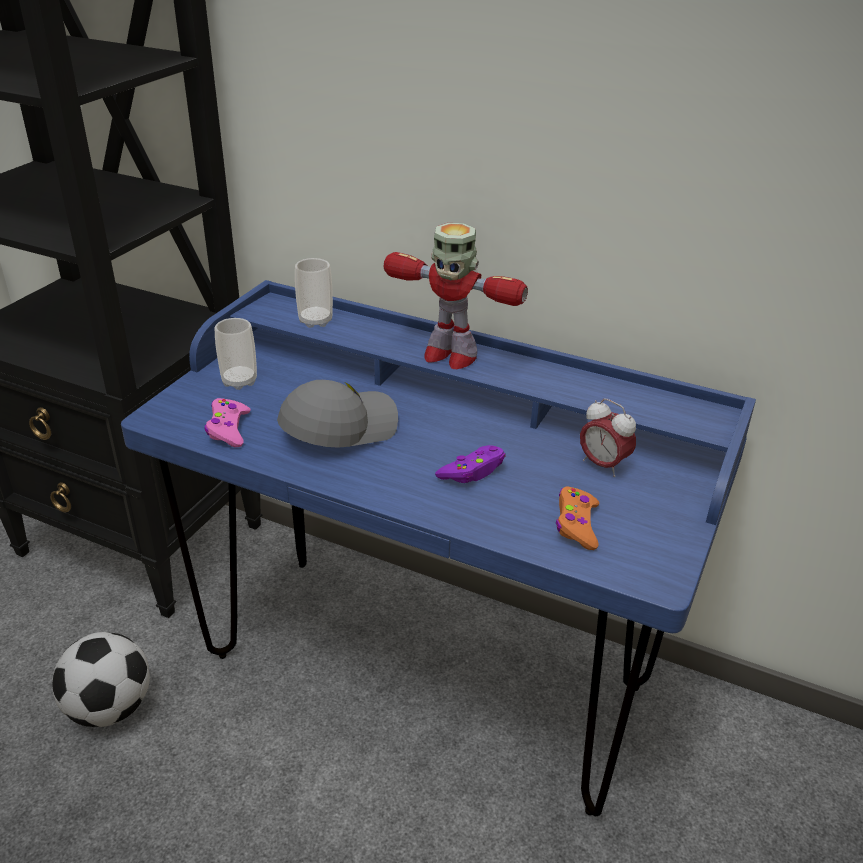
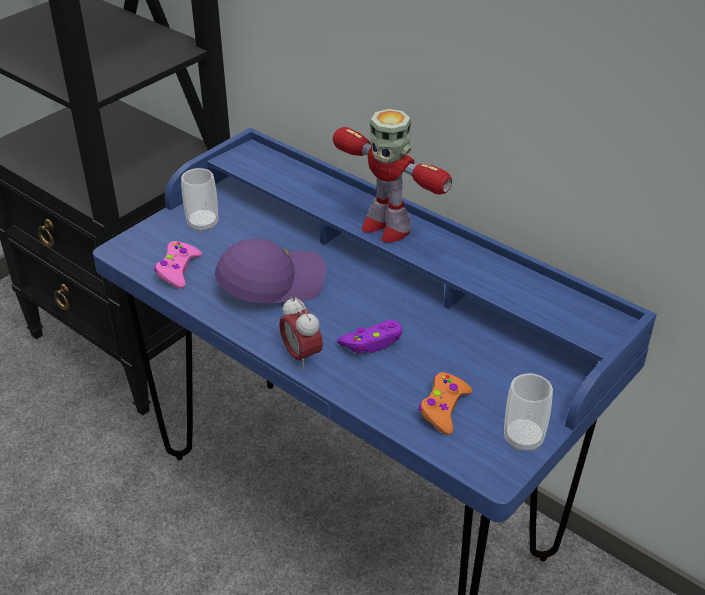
camera: 15 degrees right, 5 degrees up
(110, 709) = (77, 486): football -> none
(315, 321) = (279, 175): cup -> cup (523, 439)
(338, 427) = (271, 282): grey cap -> purple cap
(603, 465) = (494, 354): alarm clock -> alarm clock (301, 355)

